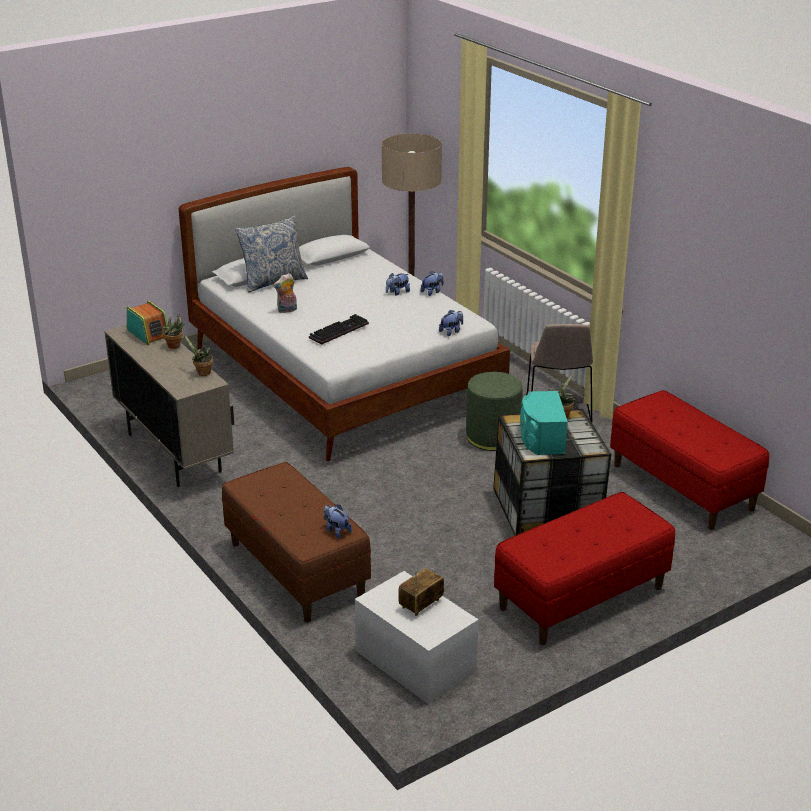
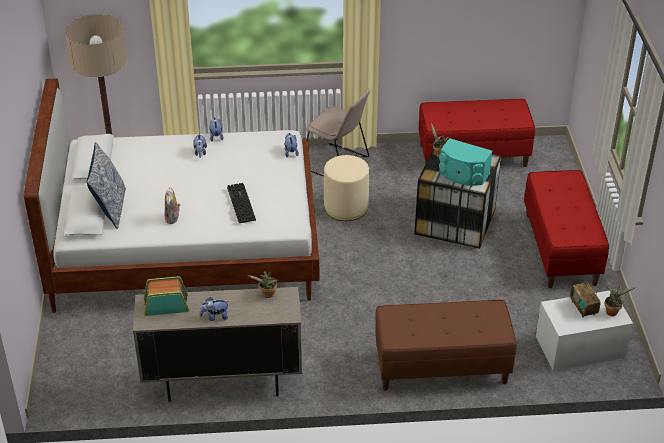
camera: 60 degrees left, 10 degrees up
(175, 346) = (205, 296): potted plant -> potted plant (612, 311)
(336, 530) = (489, 312): plush toy -> plush toy (215, 317)
(493, 437) = (346, 207): green ottoman -> beige ottoman

